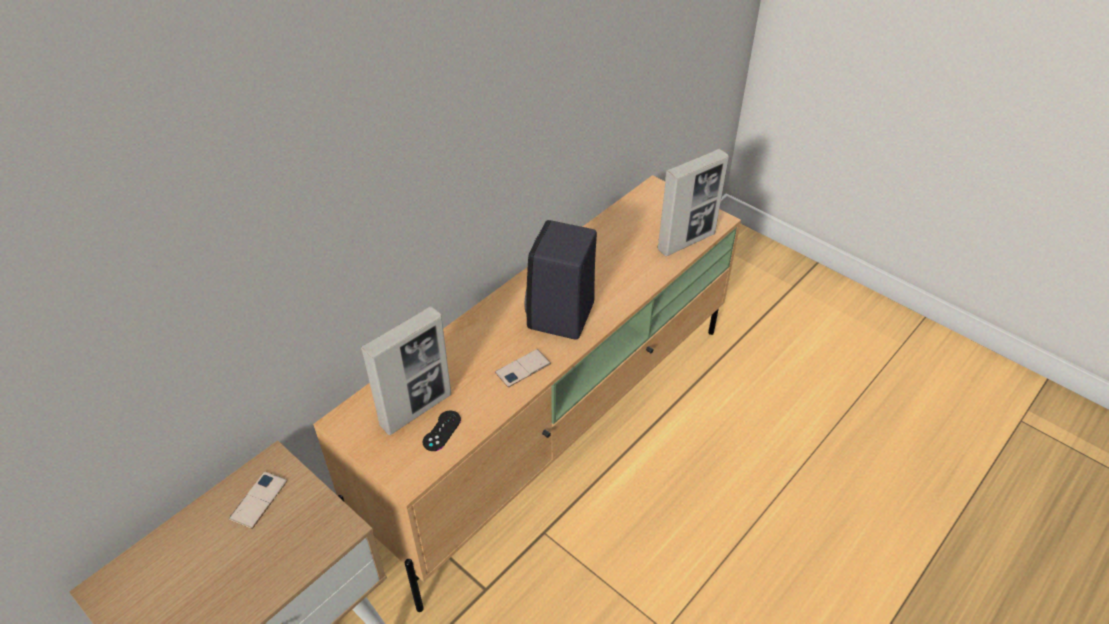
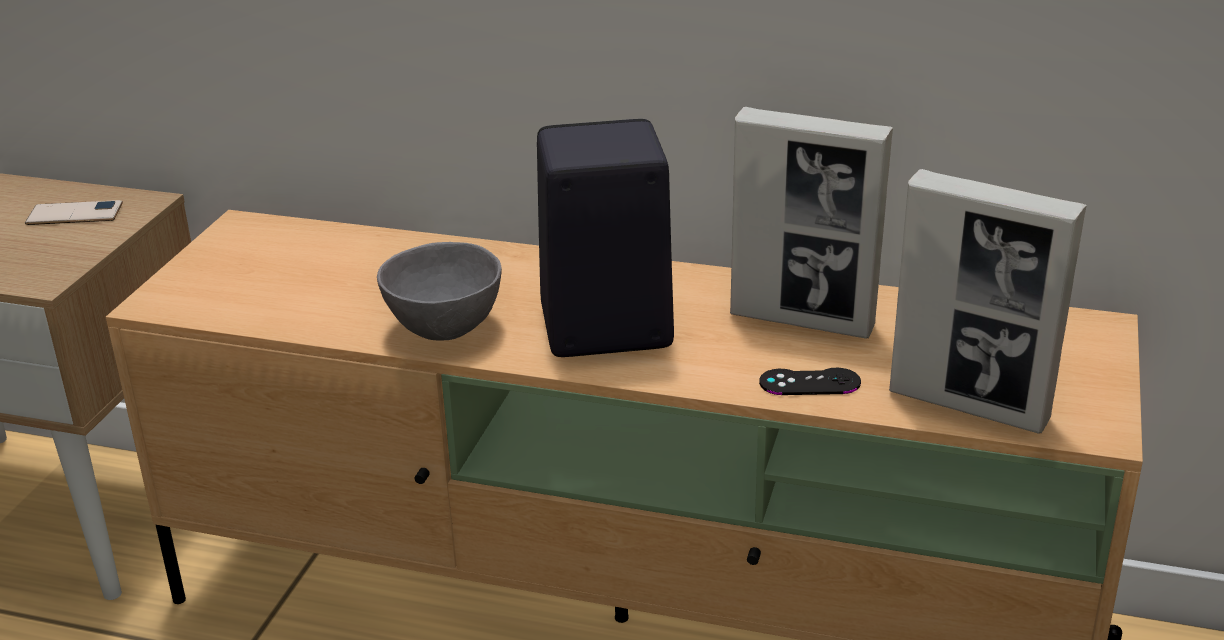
camera: 65 degrees right, 15 degrees down
(416, 410) = (295, 268): picture frame -> picture frame (802, 321)
(441, 431) = (264, 300): black game controller -> black game controller (809, 382)
(523, 368) = (445, 327): phone -> grey bowl

